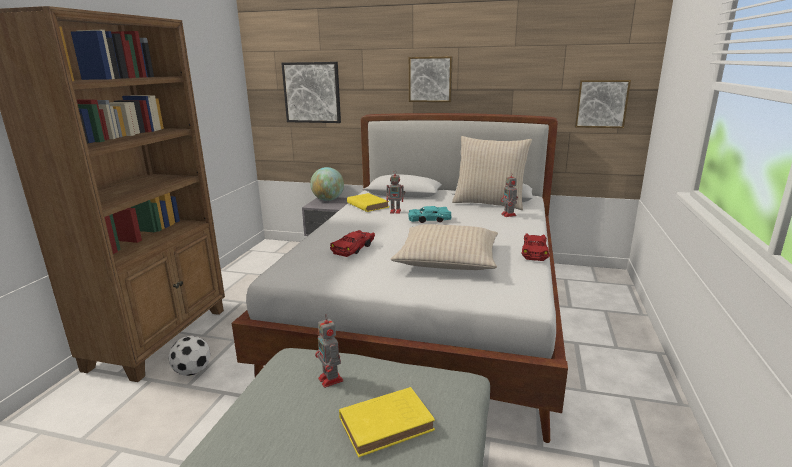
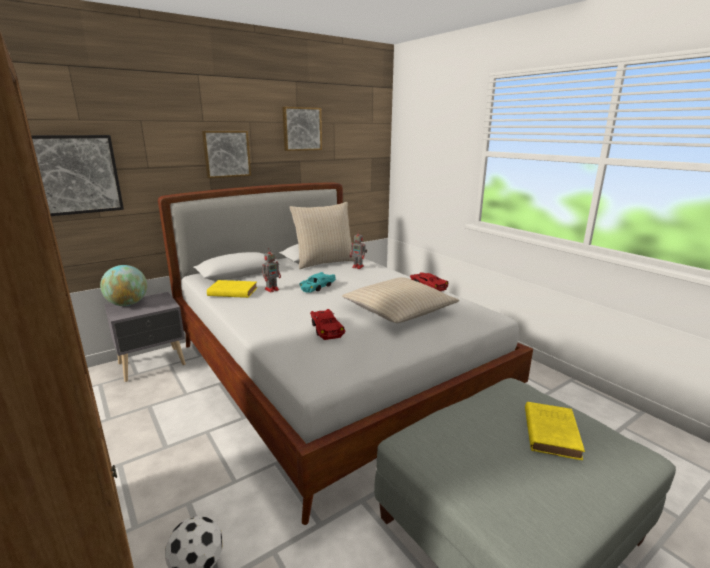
camera: 50 degrees left, 0 degrees up
(331, 380) = (472, 435): toy robot -> none
(601, 103) = (361, 169): picture -> picture (301, 129)

